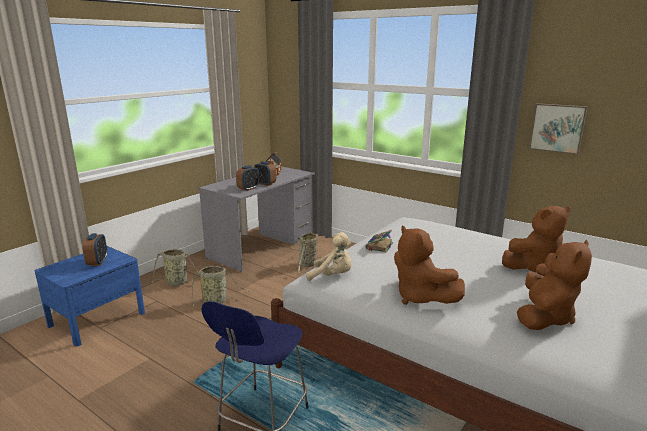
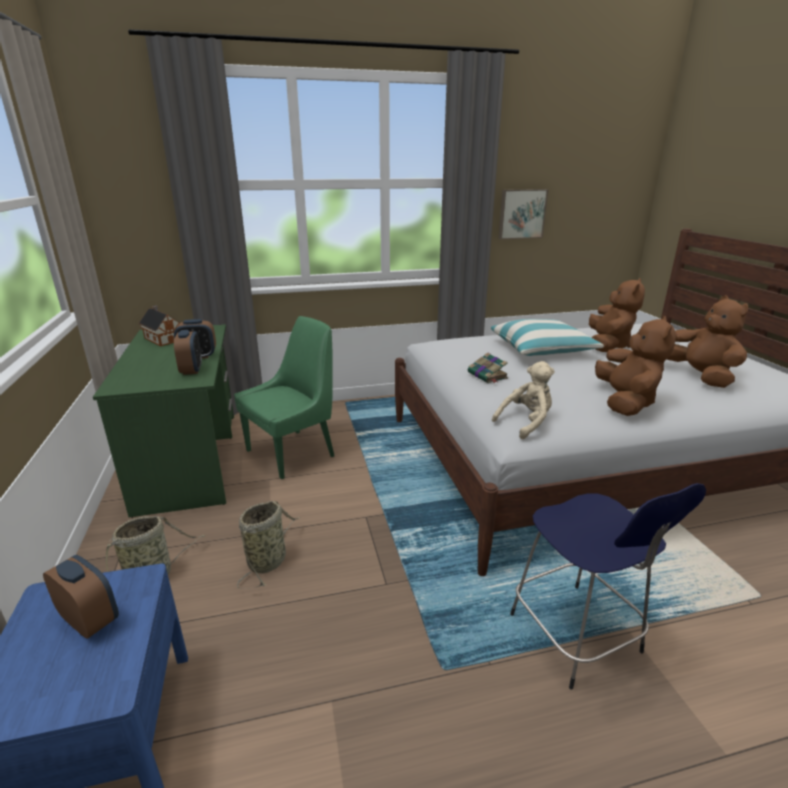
camera: 50 degrees left, 5 degrees up
(262, 246) = (190, 459): grey desk -> green desk
(307, 265) = (293, 452): basket -> green chair
(420, 297) = (625, 402): brown plush toy -> brown plush toy turned 90 degrees counterclockwise
(464, 248) = (541, 349): none -> pillow

